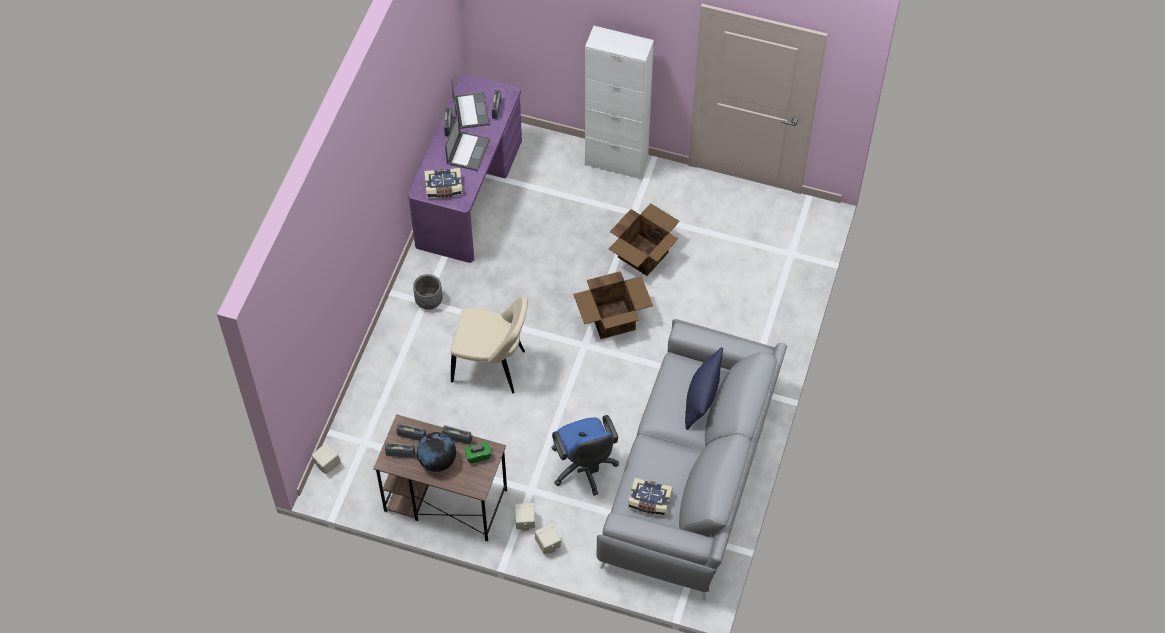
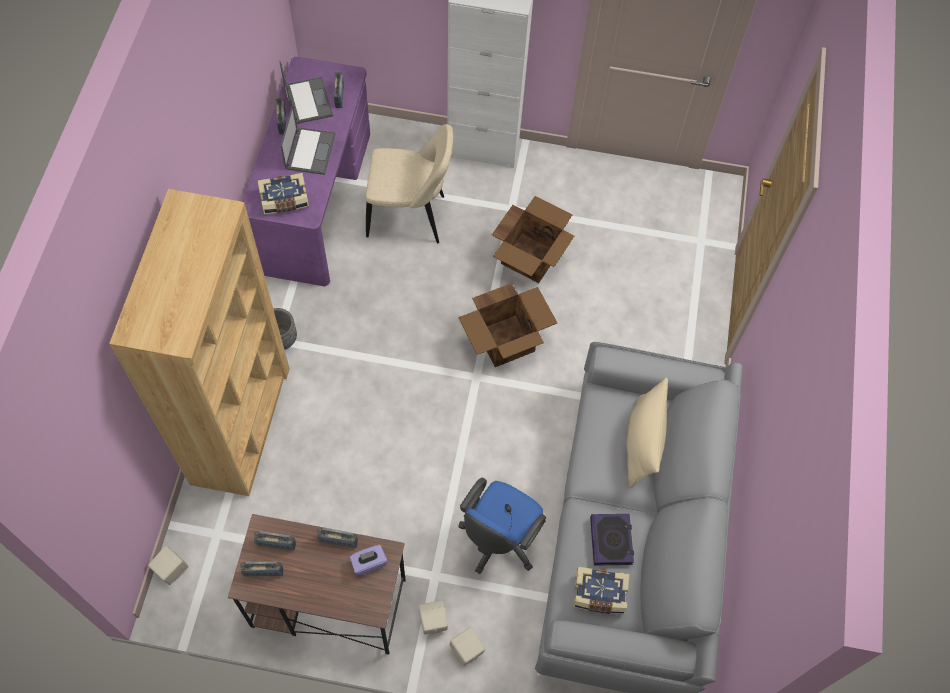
camera: 10 degrees left, 5 degrees up
(391, 363) = (241, 424): none -> brown bookcase
(437, 461) = (314, 576): globe -> none
(478, 456) = (369, 563): green tissue box -> purple tissue box
(492, 367) = (367, 416): beige chair -> beige chair (410, 217)
(584, 469) = (498, 540): blue office chair -> blue office chair turned 60 degrees clockwise
(665, 465) = (611, 541): none -> book
(702, 398) = (642, 442): blue pillow -> beige pillow

